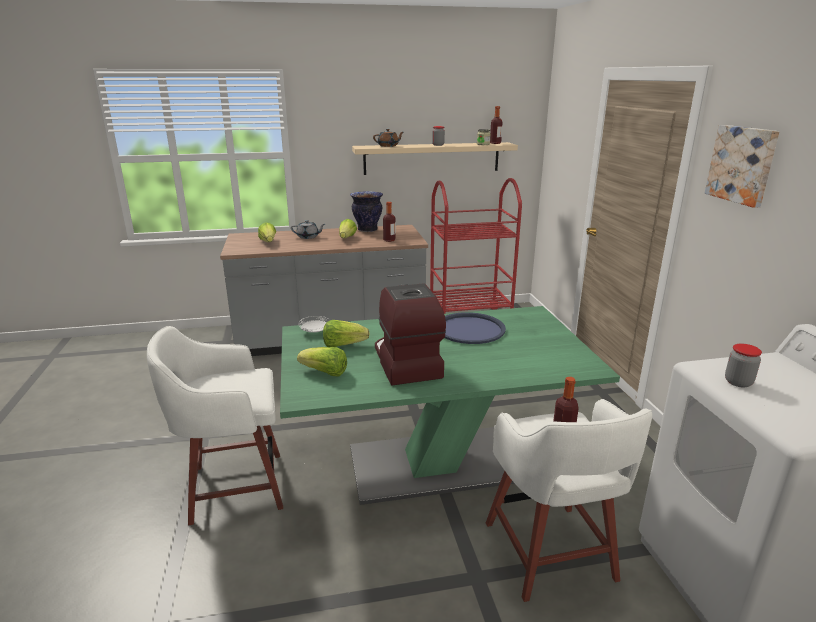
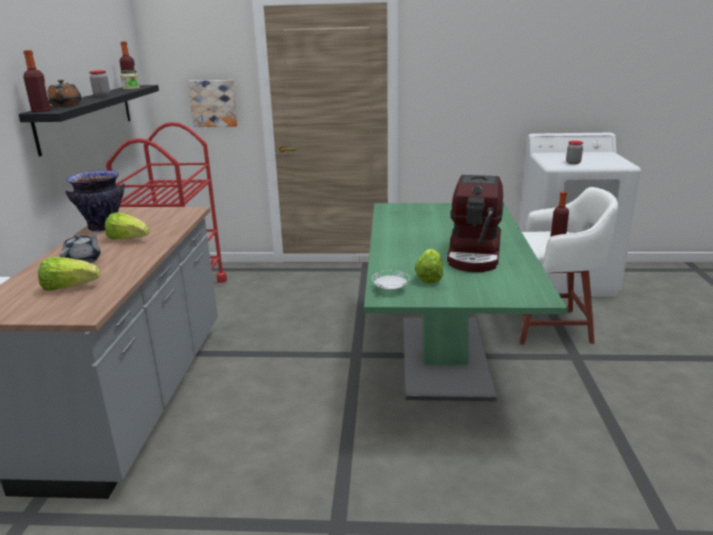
camera: 75 degrees left, 0 degrees up
(233, 487) = (459, 490): white stool -> none
(325, 373) = (491, 287): lettuce -> none
(389, 240) = (170, 220): bottle -> bottle (41, 111)
(405, 363) = (475, 255): coffee machine -> coffee machine turned 75 degrees counterclockwise
(432, 158) = (86, 116): beige shelf -> black shelf
(470, 329) = (412, 229): blue tray -> none
(742, 164) = (449, 55): picture -> picture (213, 103)

